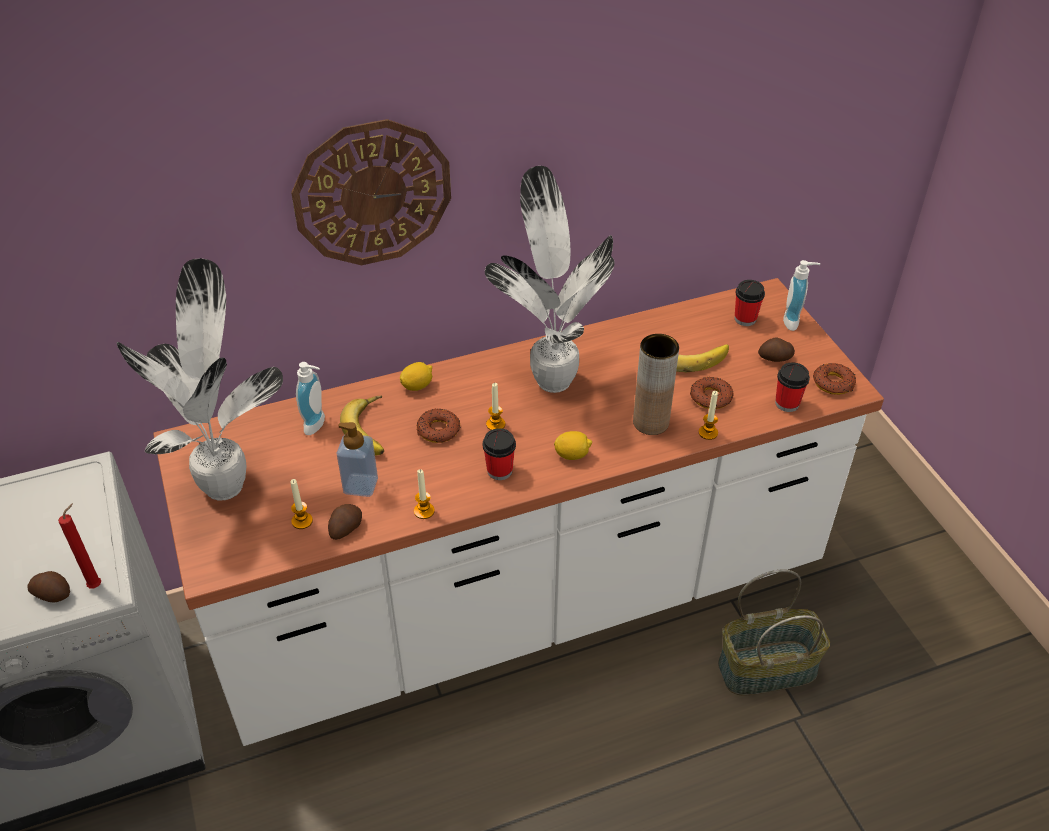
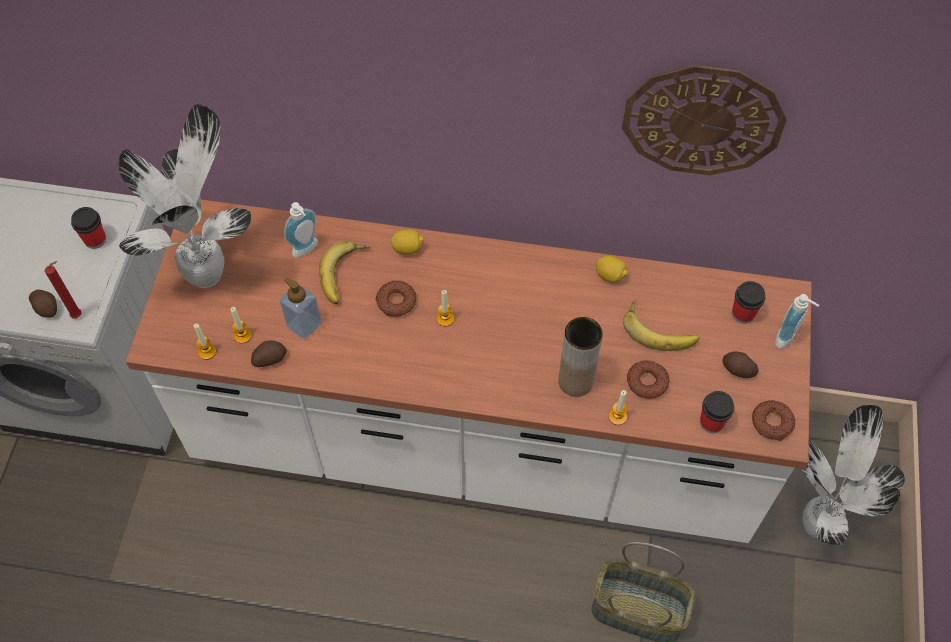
camera: 30 degrees right, 15 degrees up
(372, 193) = (389, 89): wall clock -> wall clock (702, 120)
(424, 511) = (336, 373): candle -> candle (207, 351)
(499, 470) = (418, 365): cup -> cup (95, 240)
(553, 379) = (523, 295): potted plant -> potted plant (817, 522)
(572, 455) = (487, 380): lemon -> lemon (610, 276)

